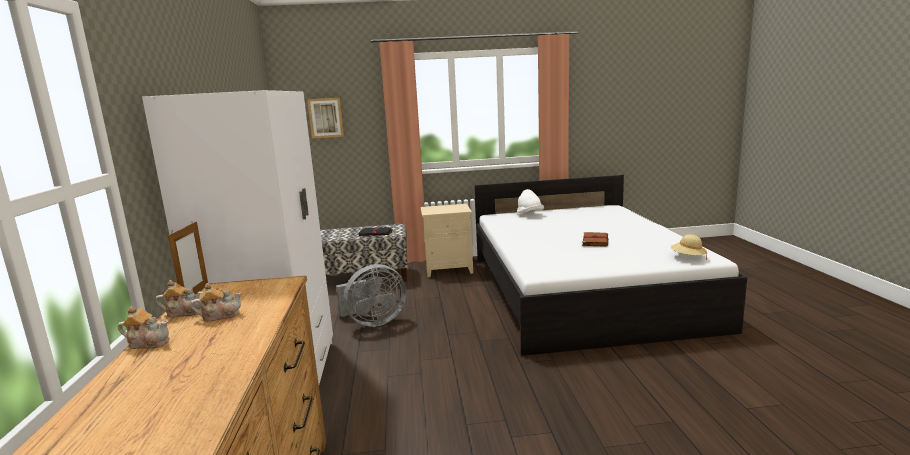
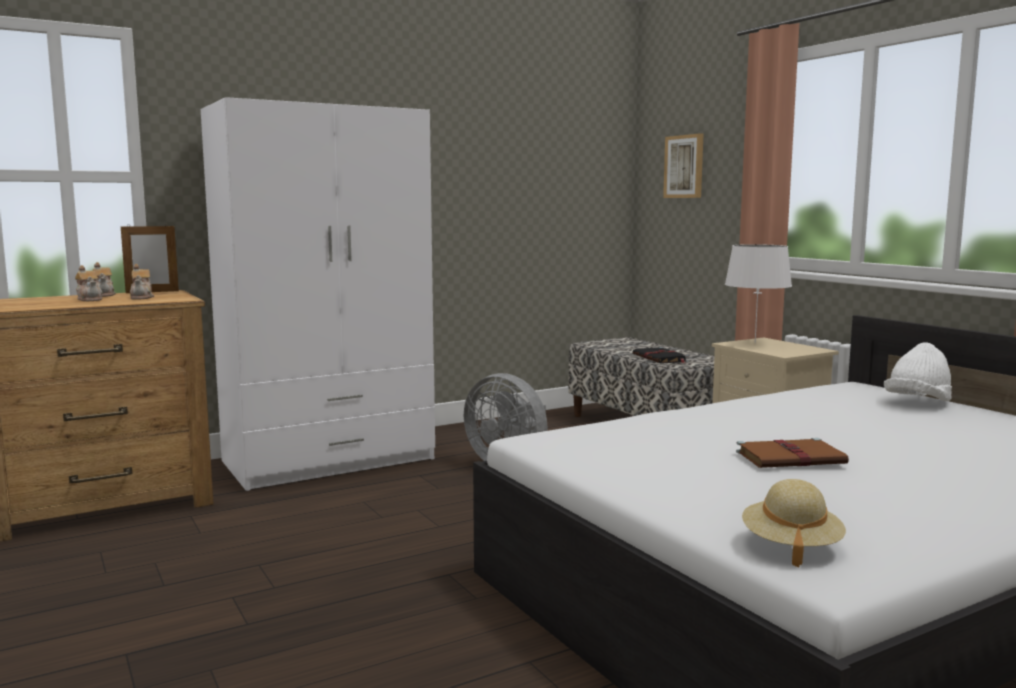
camera: 65 degrees right, 5 degrees down
(148, 343) = (37, 298): teapot -> teapot (142, 297)
(432, 209) = (754, 343): none -> white table lamp

